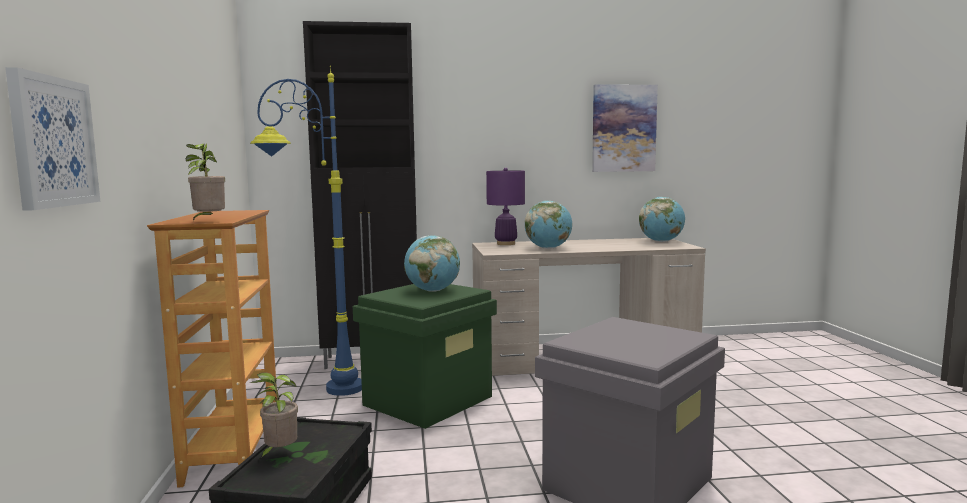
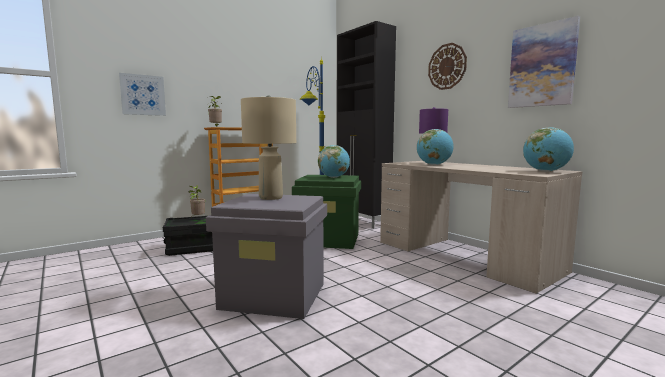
camera: 60 degrees right, 0 degrees up
(505, 111) = (447, 66): none -> wall clock
(606, 336) = (271, 197): none -> beige table lamp

